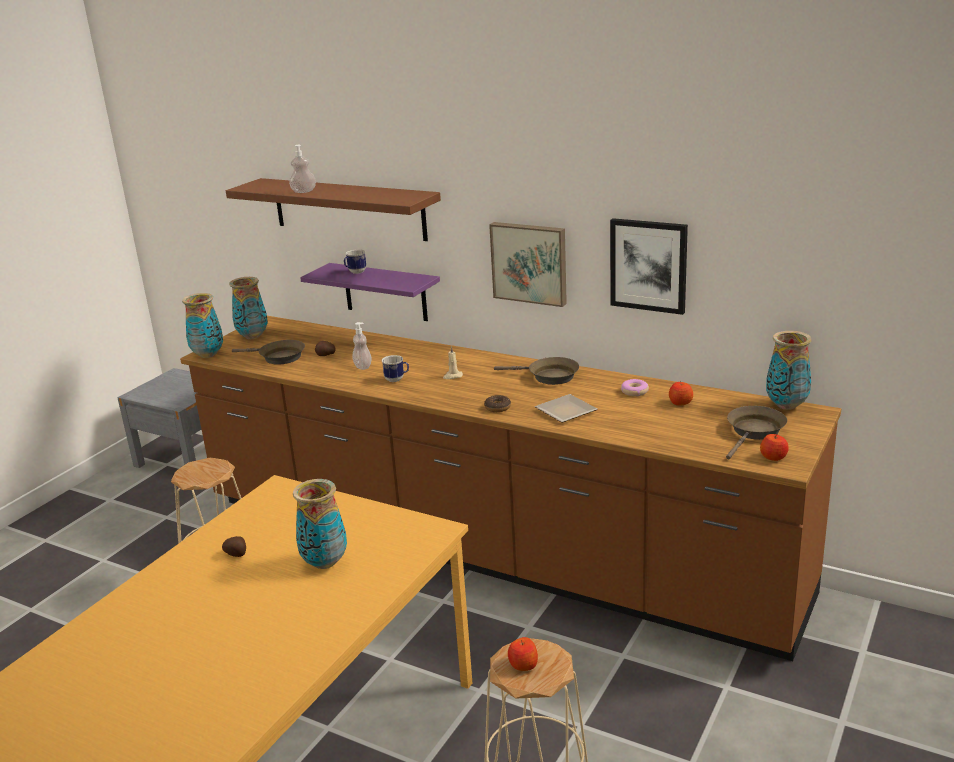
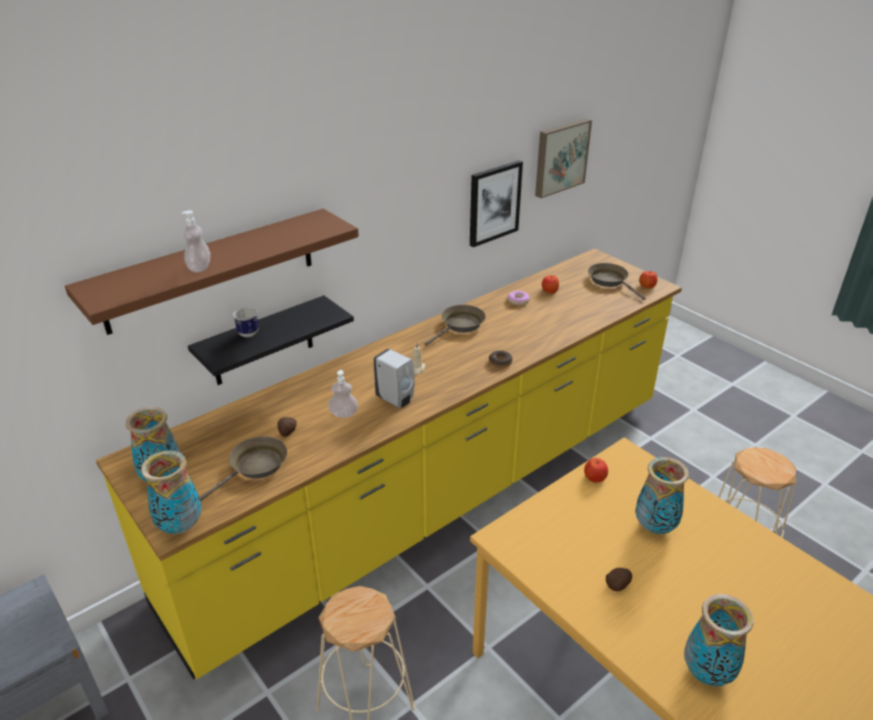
camera: 70 degrees left, 10 degrees up
(385, 292) = (262, 342): purple shelf -> black shelf
(397, 379) = (396, 399): mug -> white soap dispenser
(487, 549) = (436, 495): brown counter -> yellow counter
(523, 665) = (766, 468): apple -> apple (595, 478)
(530, 262) = (408, 241): picture -> picture (560, 157)
(565, 412) = (532, 336): plate -> none
(787, 406) = (580, 261): vase -> vase (707, 672)

